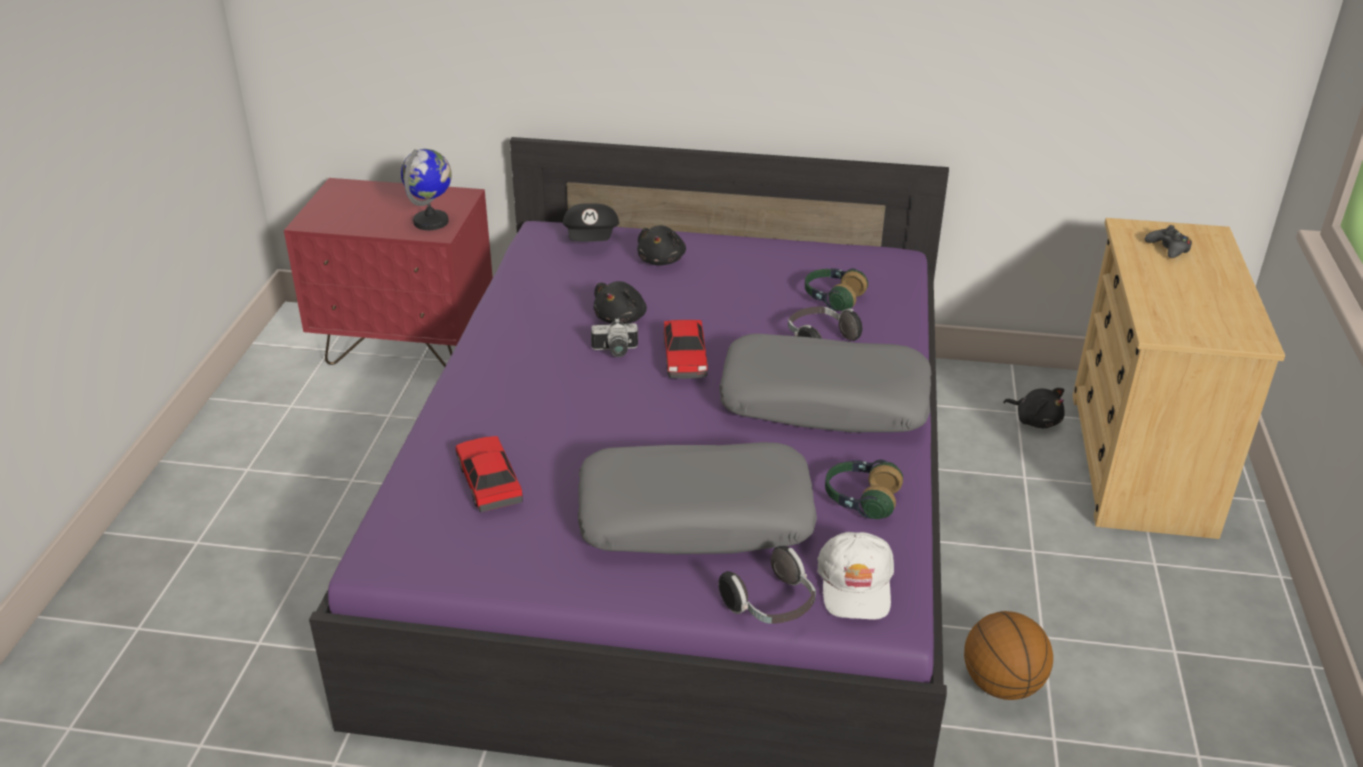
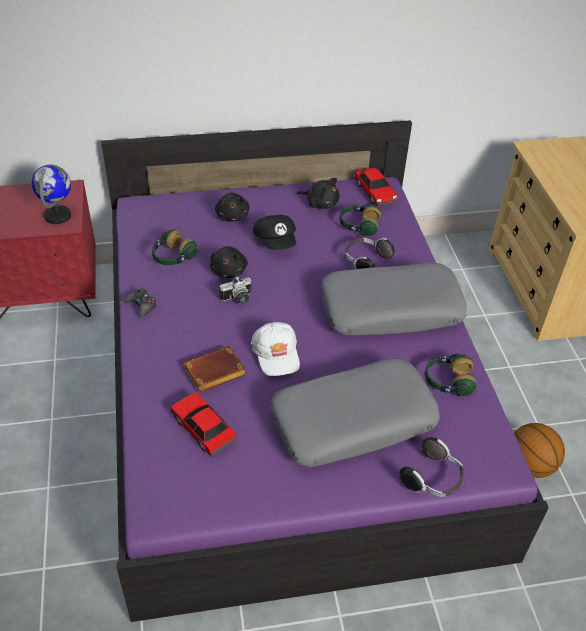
camera: 20 degrees left, 10 degrees up
(537, 427) = (214, 374): none -> brown book
(555, 292) = (173, 257): none -> headphones
(592, 240) = (176, 207): black cap -> black cap (276, 241)
(685, 359) = (287, 295): toy car -> toy car (375, 192)
(856, 584) = (475, 448): white cap -> white cap (276, 353)
(1035, 420) = (475, 272): black plush toy -> black plush toy (320, 203)
(1168, 248) = (559, 159): black game controller -> black game controller (142, 305)

